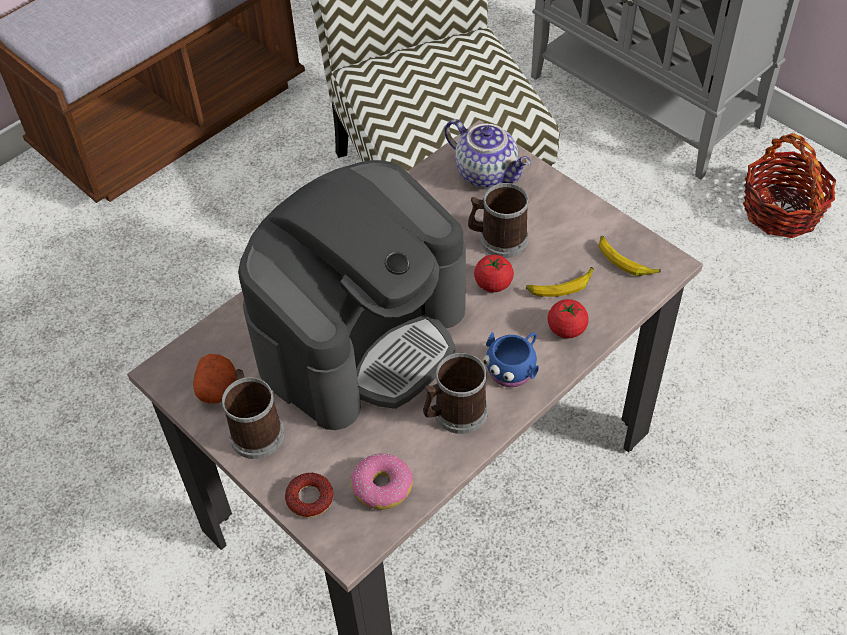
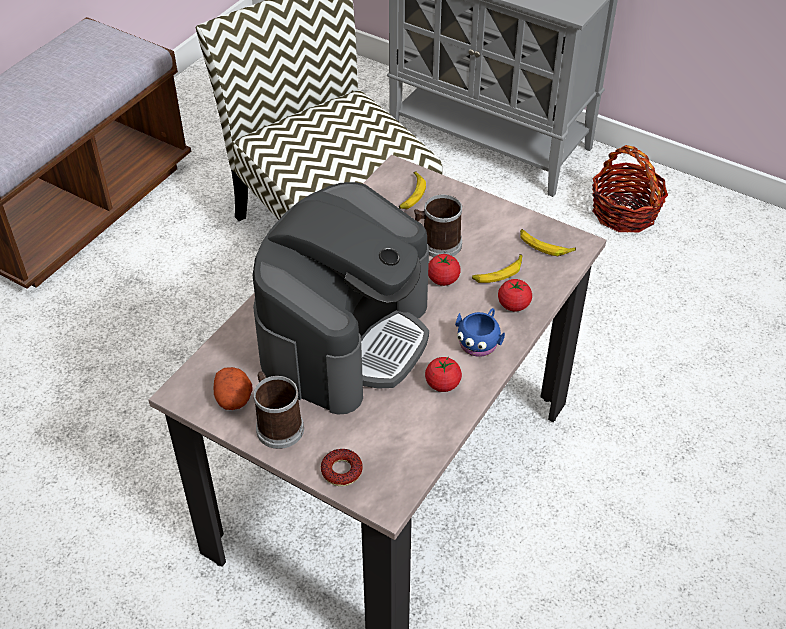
camera: 15 degrees left, 5 degrees down
(382, 487) = (400, 451): donut -> none
(455, 413) = (442, 384): mug -> tomato
(487, 173) = (411, 195): teapot -> banana

